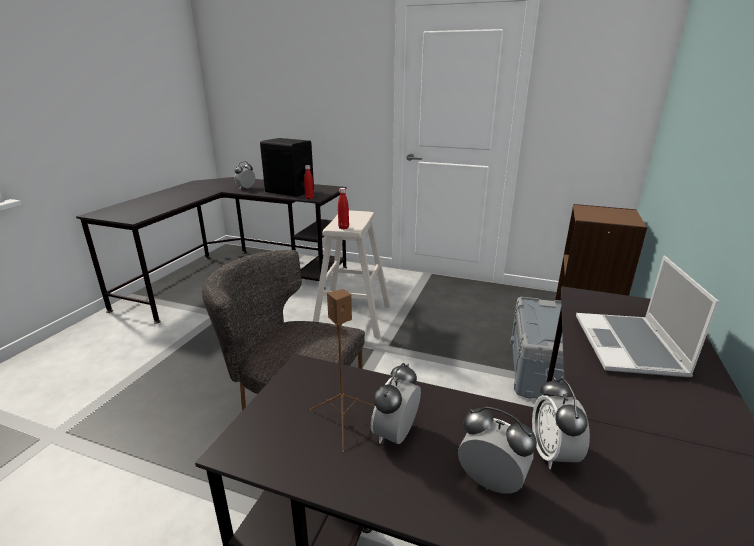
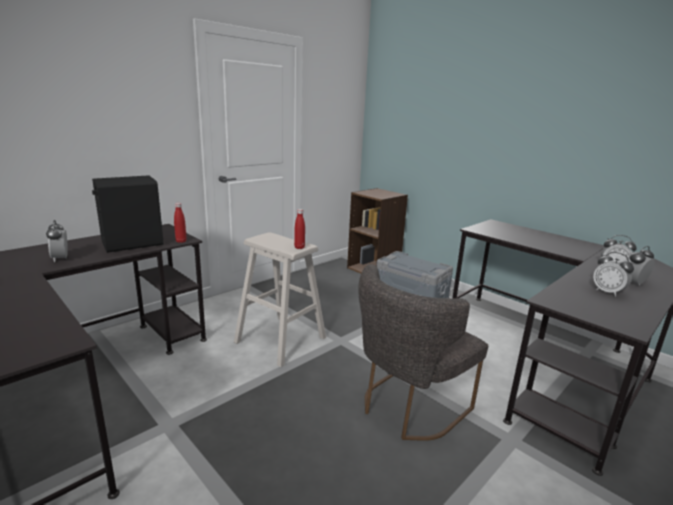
camera: 65 degrees left, 5 degrees down
(343, 422) = (600, 300): brown speaker -> none
(630, 347) = (529, 237): laptop -> none

